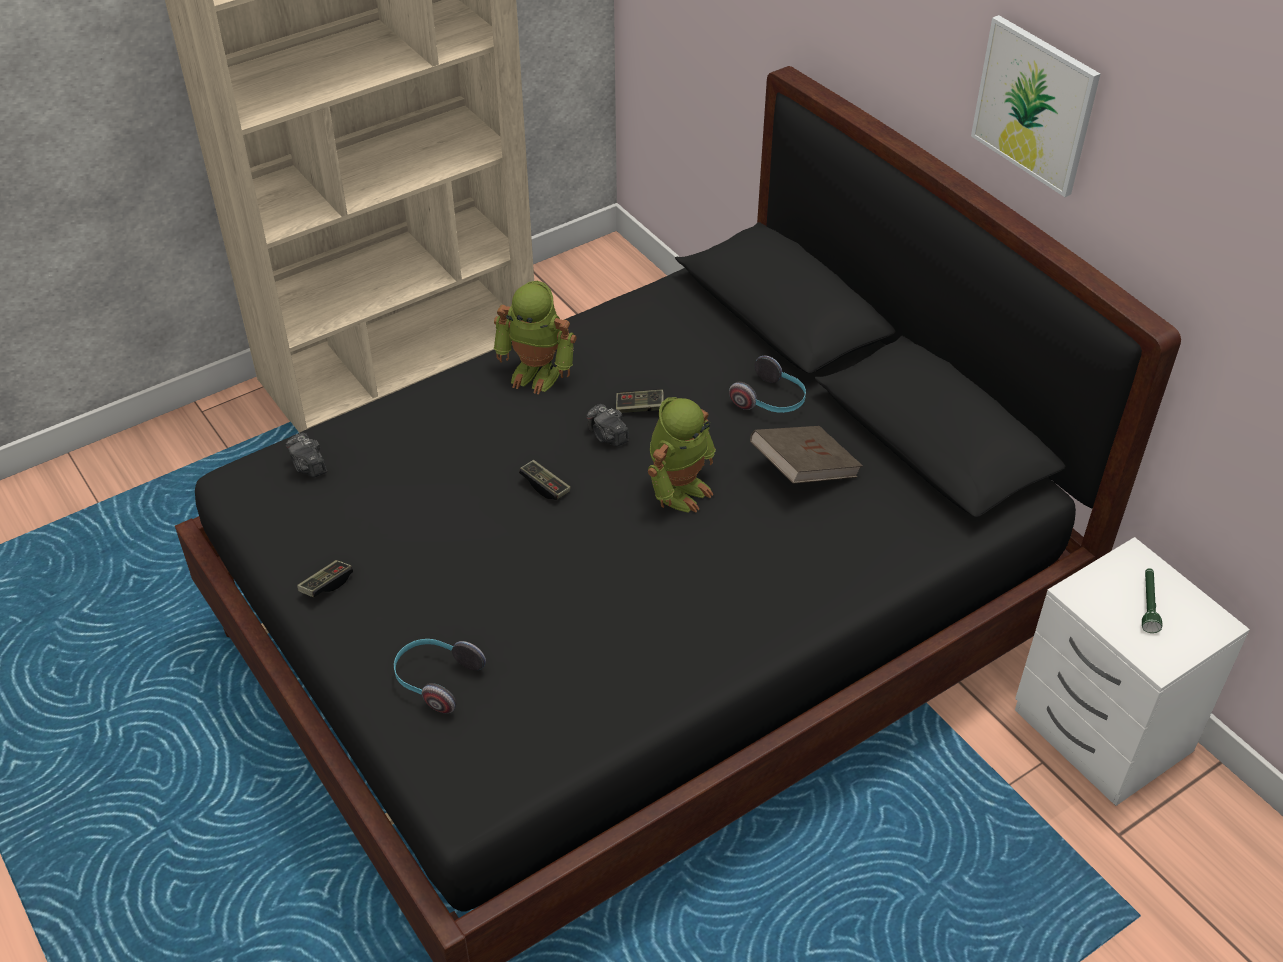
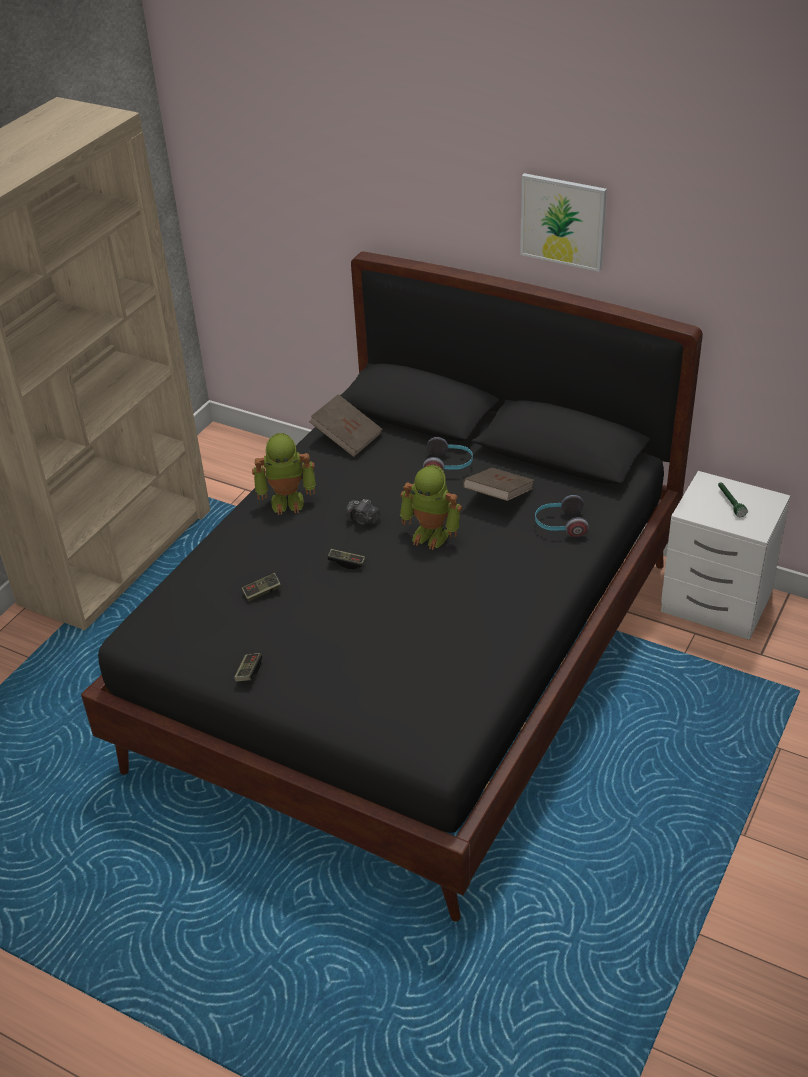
camera: 25 degrees left, 5 degrees down
(308, 466) = (178, 608): camera -> none
(436, 680) = (365, 696): headphones -> headphones (560, 525)
(640, 408) = (371, 497): game controller -> game controller (262, 592)
(670, 315) = (347, 438): none -> brown book
(679, 489) = (432, 534): toy robot -> toy robot turned 105 degrees clockwise

